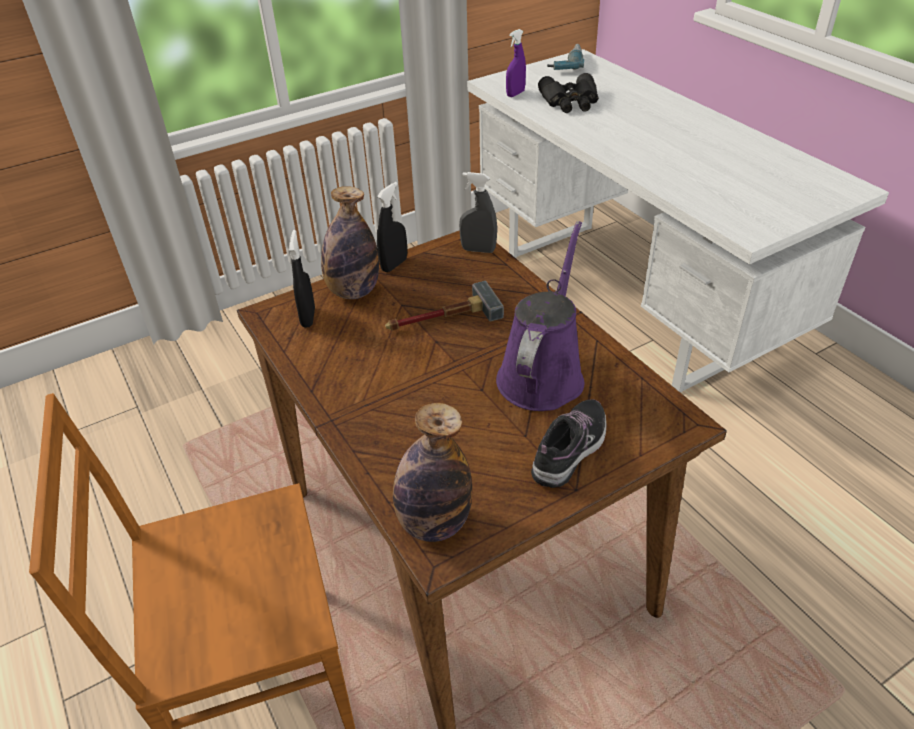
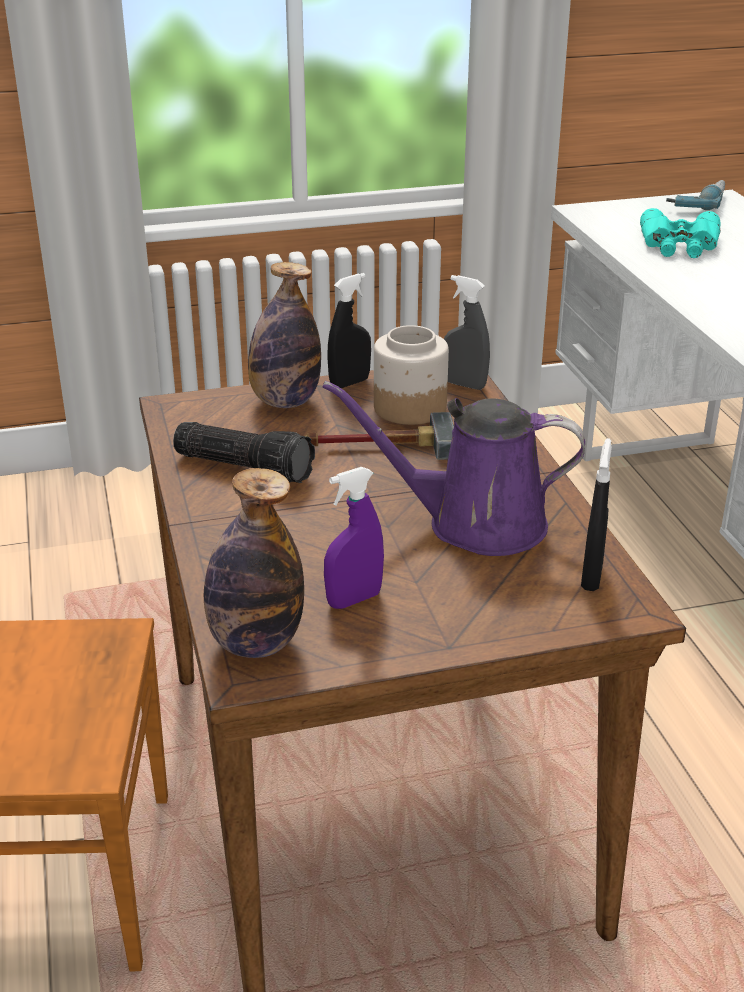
camera: 15 degrees right, 10 degrees down
(308, 317) = (217, 418): black spray bottle -> black spray bottle (591, 577)
(351, 358) = (246, 467): none -> flashlight
(448, 279) = (409, 408): none -> jar
(515, 94) = (608, 227): purple spray bottle -> purple spray bottle (354, 599)
(542, 374) = (474, 524): purple watering can -> purple watering can turned 120 degrees counterclockwise
(570, 102) = (679, 245): black binoculars -> turquoise binoculars
(570, 449) = (465, 606): shoe -> none

